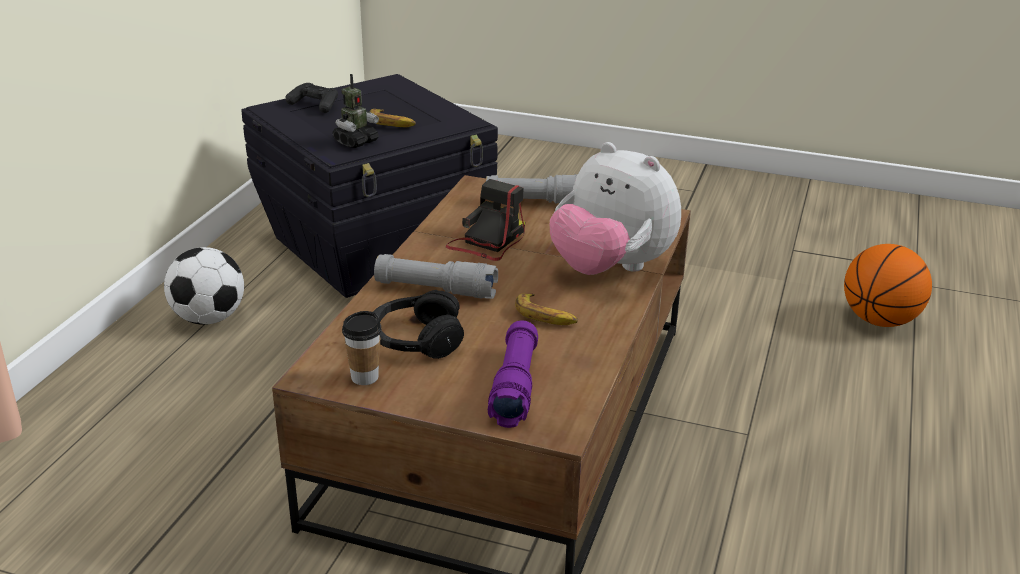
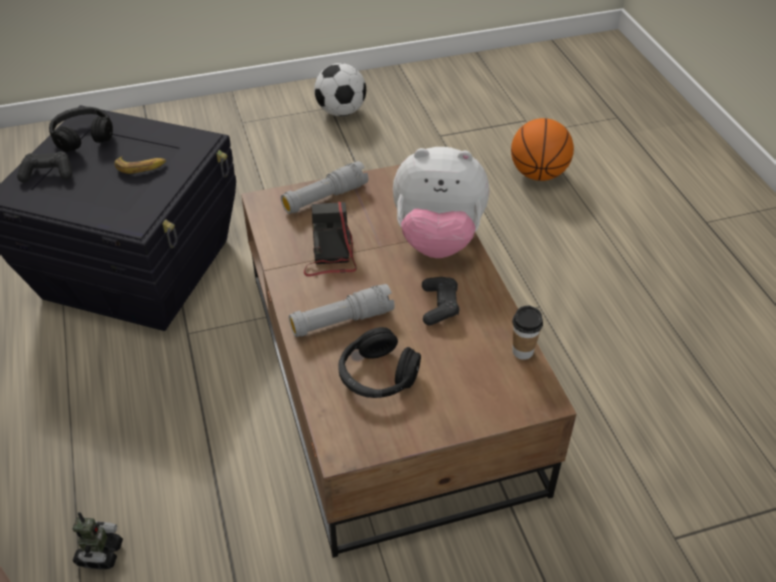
camera: 35 degrees left, 15 degrees up
(209, 318) = (68, 409): football -> football (341, 111)
(355, 142) = (133, 201): toy robot -> toy robot (100, 554)
(364, 377) = (379, 430): cup -> cup (522, 351)
(372, 92) = (83, 136): none -> black headphones
(515, 386) = (483, 379): purple flashlight -> none
(546, 316) = (439, 306): banana -> black game controller

